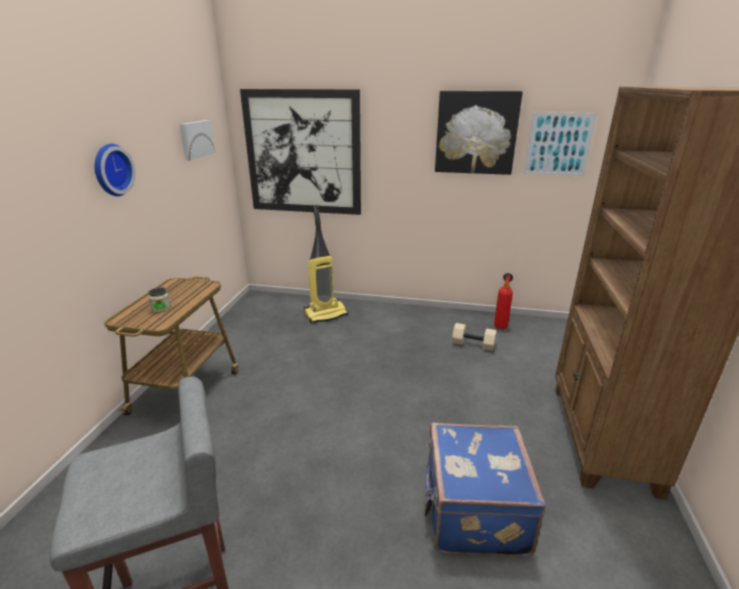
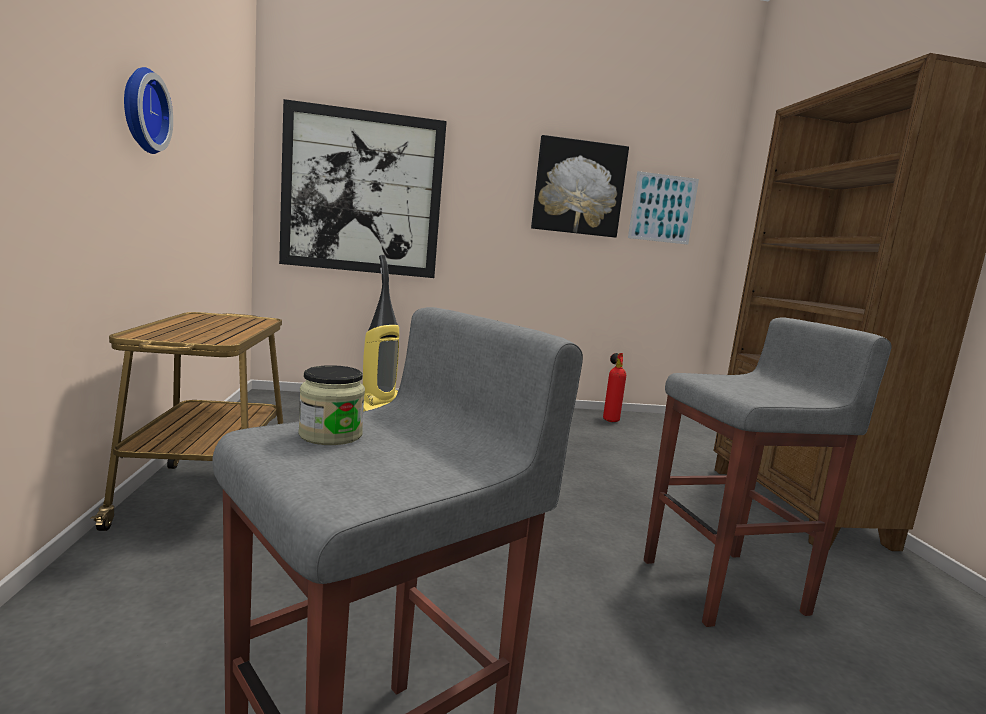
camera: 20 degrees left, 15 degrees down
(161, 308) = (204, 331): jar -> jar (330, 435)
(196, 139) = (227, 139): picture -> none
(472, 511) = (726, 587): blue suitcase -> grey stool
(473, 344) = (593, 435): beige dumbbell -> none

